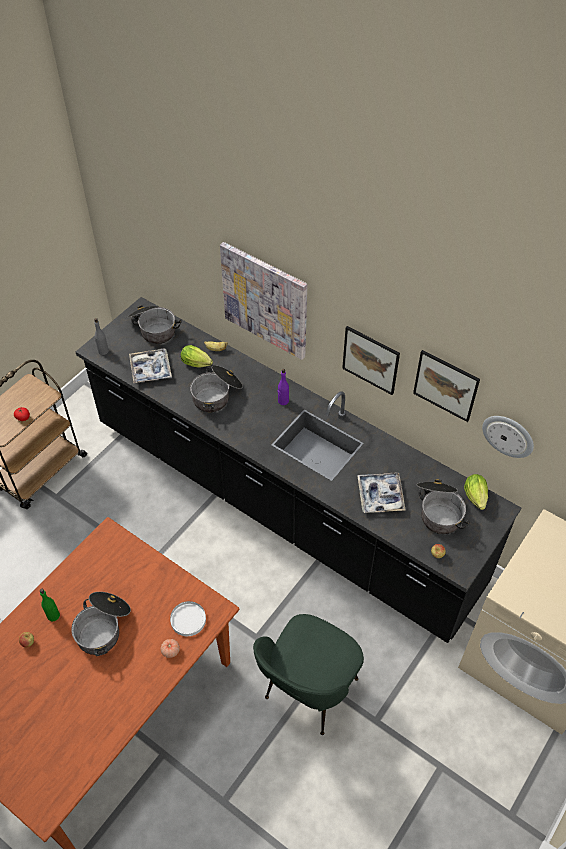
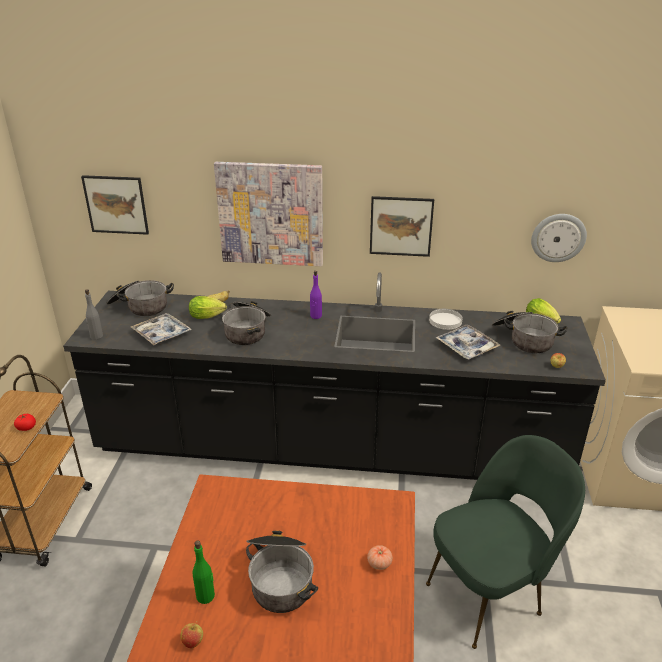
camera: 30 degrees left, 20 degrees down
(188, 619) = (372, 525): white plate -> white plate (445, 320)
(306, 695) = (490, 596): green chair -> green chair turned 120 degrees counterclockwise
(446, 385) = (487, 212): picture -> picture (116, 204)

